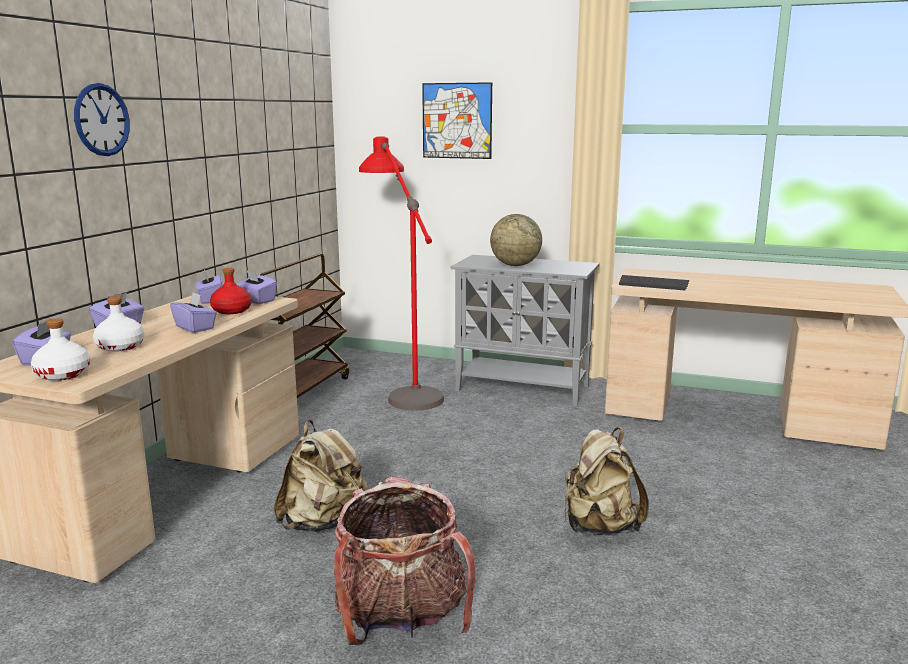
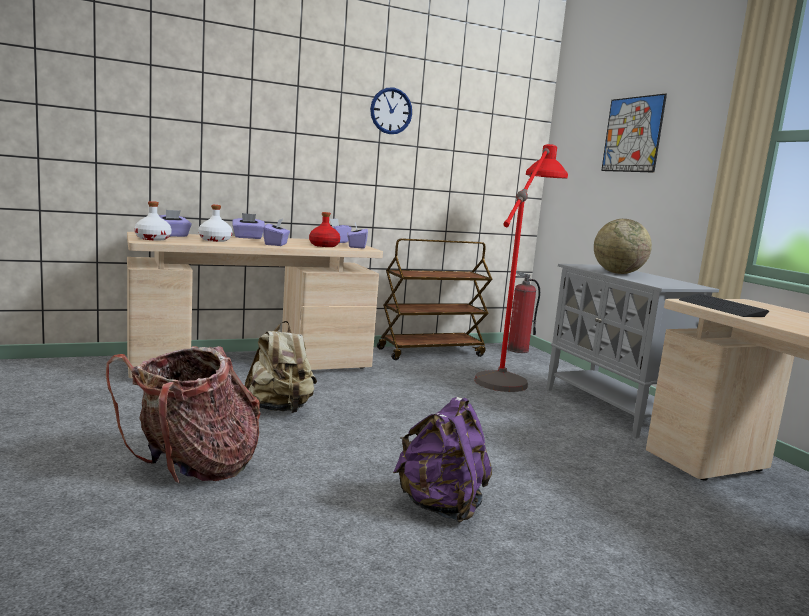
camera: 45 degrees right, 5 degrees down
(101, 120) = (279, 98): wall clock -> wall clock (391, 111)
(358, 358) = (517, 350): none -> fire extinguisher
(599, 528) = (440, 506): beige backpack -> purple backpack

